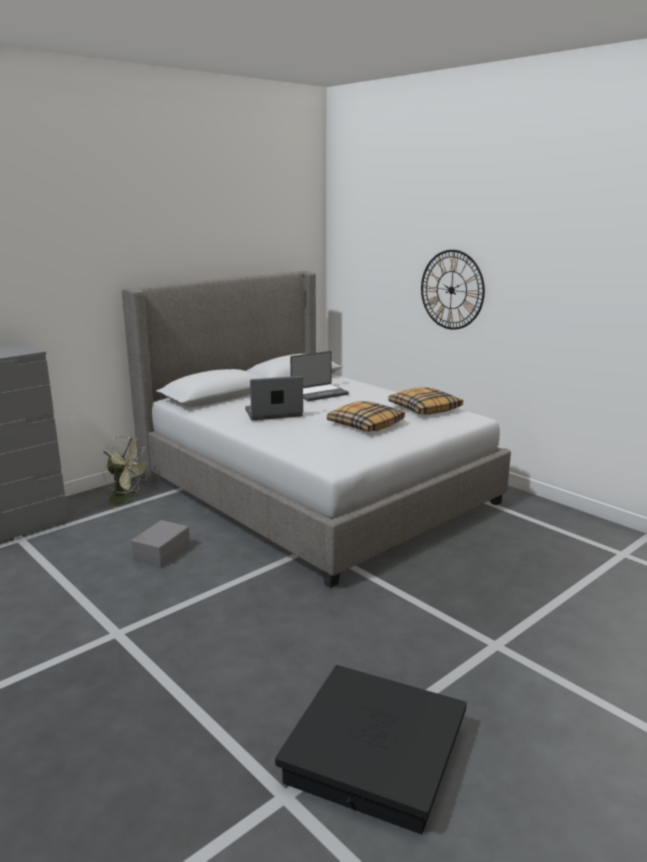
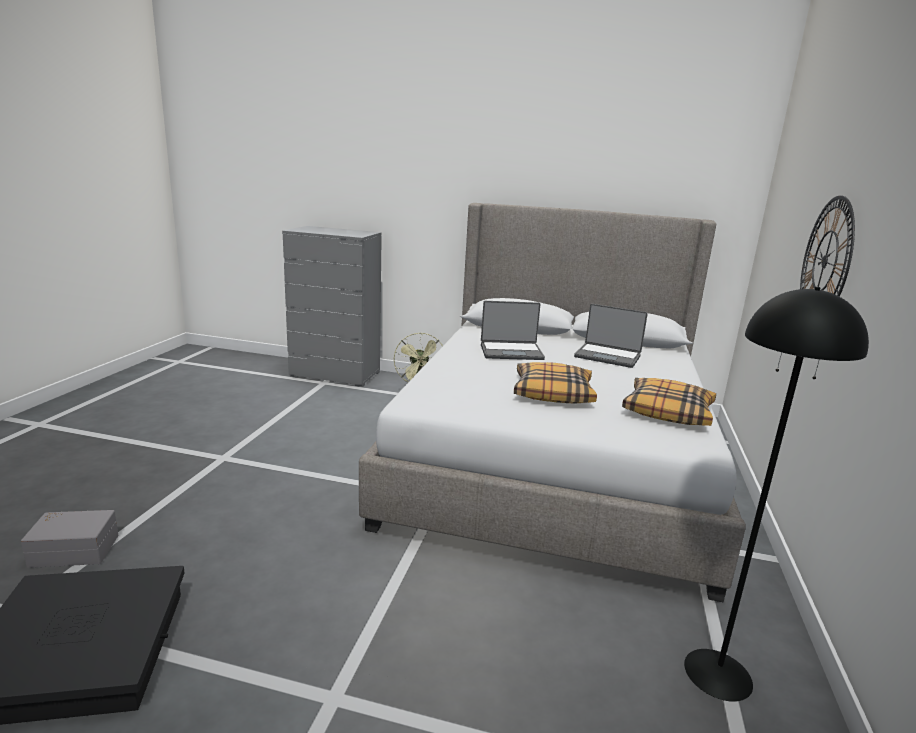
camera: 55 degrees right, 0 degrees up
(160, 552) = (353, 432): grey storage box -> grey storage box (75, 549)
(273, 413) = (511, 352): laptop -> laptop turned 135 degrees clockwise
(547, 527) = (718, 673): none -> black floor lamp

